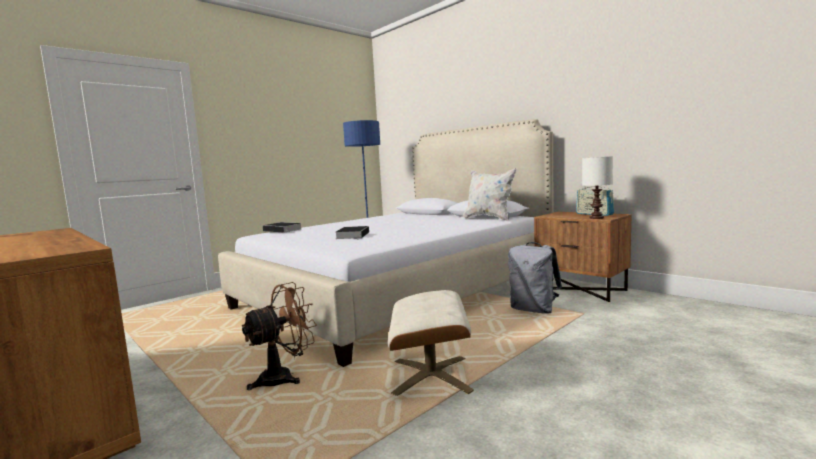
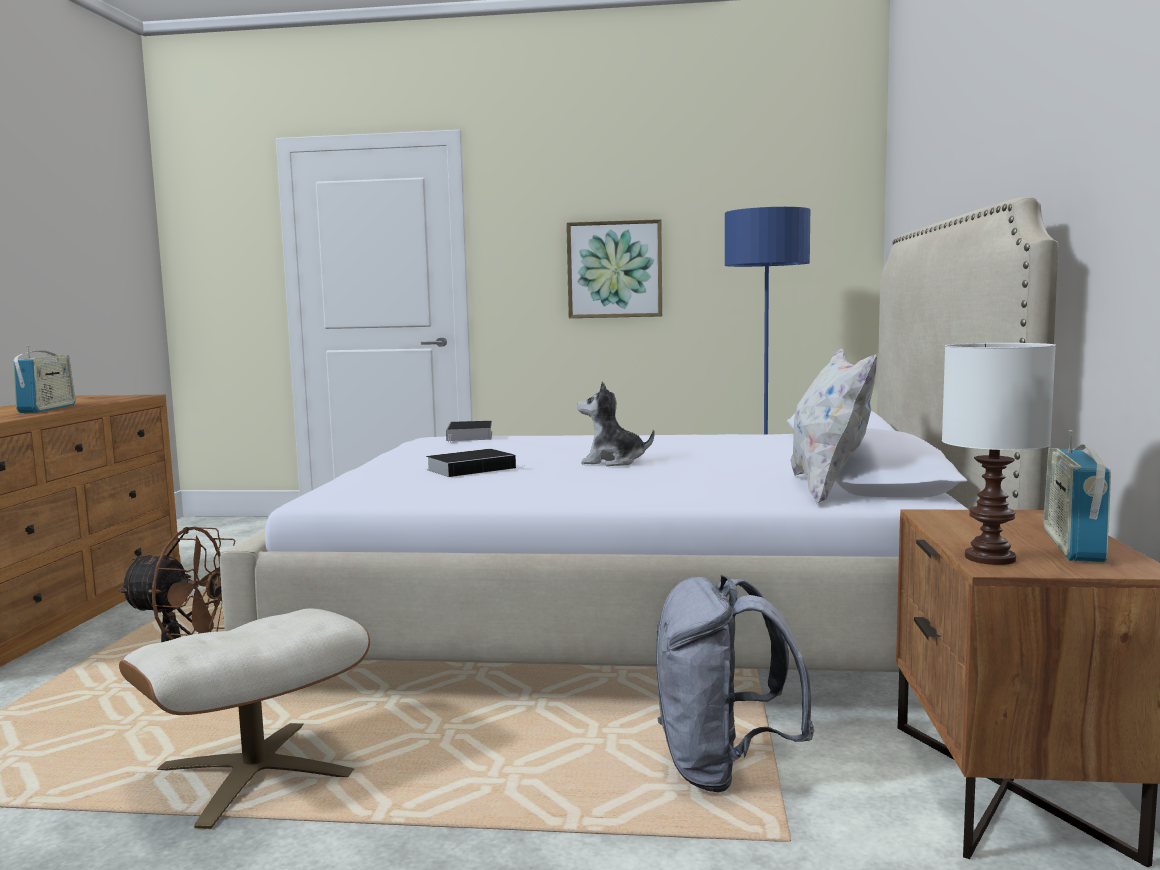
camera: 50 degrees right, 0 degrees up
(50, 238) = (47, 409): none -> radio
(279, 147) = (614, 269): none -> picture
(393, 225) = (612, 462): none -> plush toy

